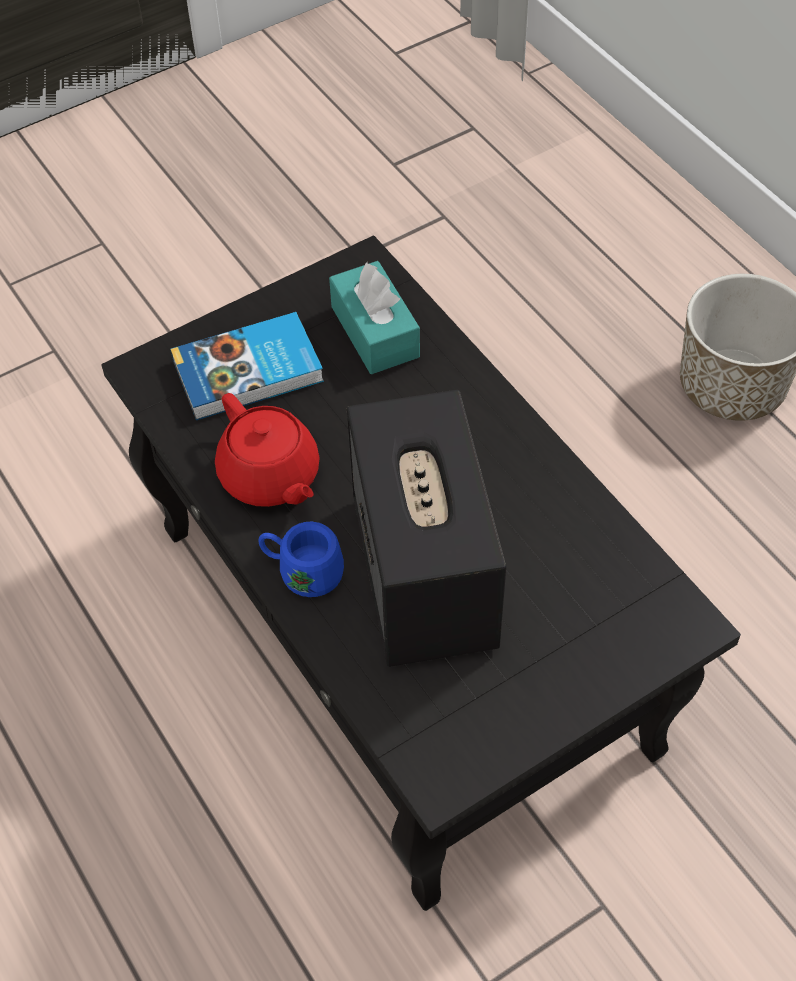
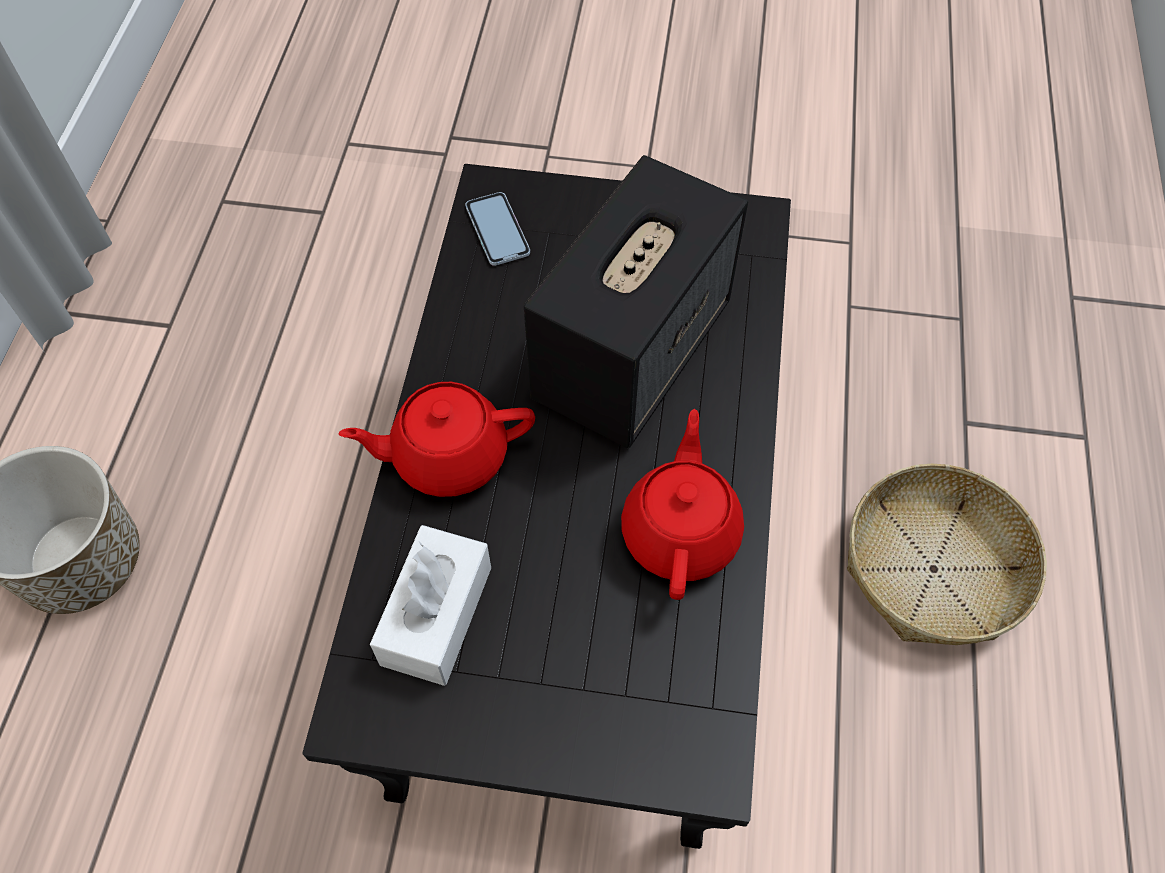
camera: 140 degrees left, 5 degrees up
(118, 855) = (934, 570): none -> basket
(249, 372) = (602, 669): book -> none
(302, 571) = (727, 424): blue mug -> none
(375, 332) = (436, 615): turquoise tissue box -> white tissue box
(471, 412) = (447, 455): none -> red teapot
(637, 594) = (497, 230): none -> phone

